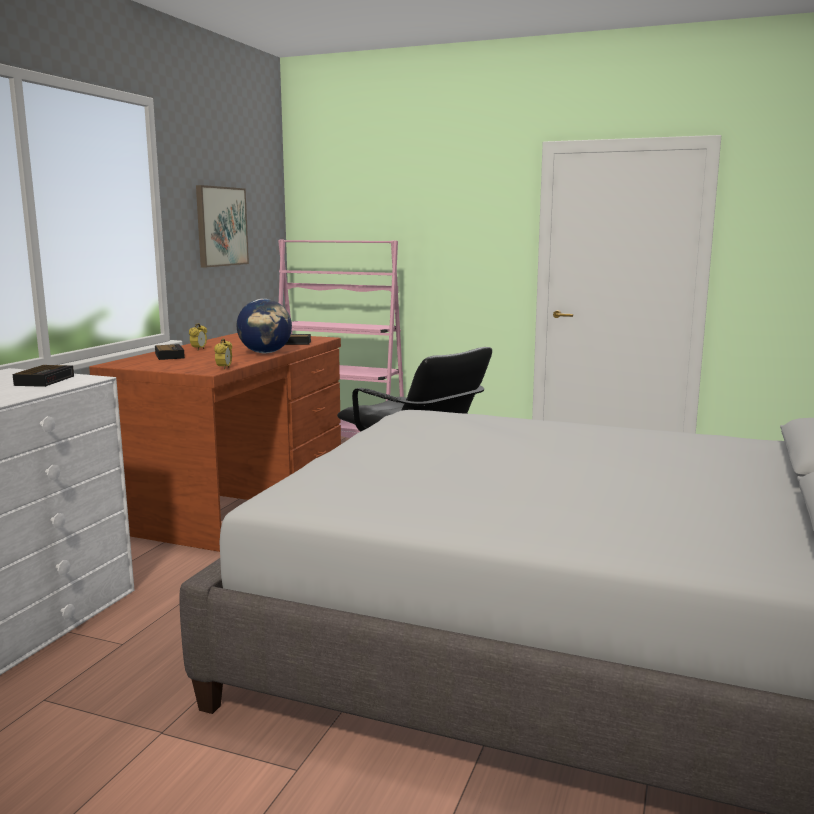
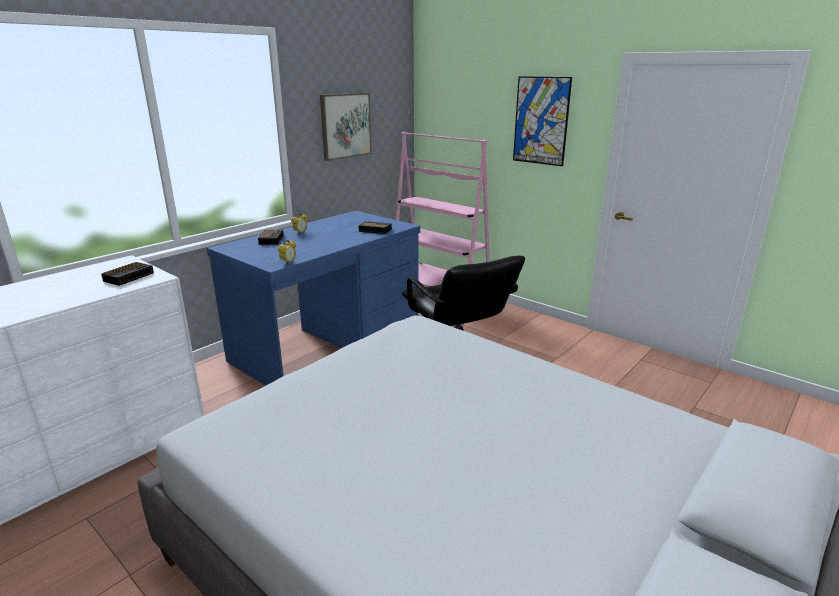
camera: 20 degrees right, 10 degrees up
(237, 499) = (329, 344): brown desk -> blue desk
(265, 353) = (341, 243): globe -> none
(456, 218) = (541, 121): none -> picture

